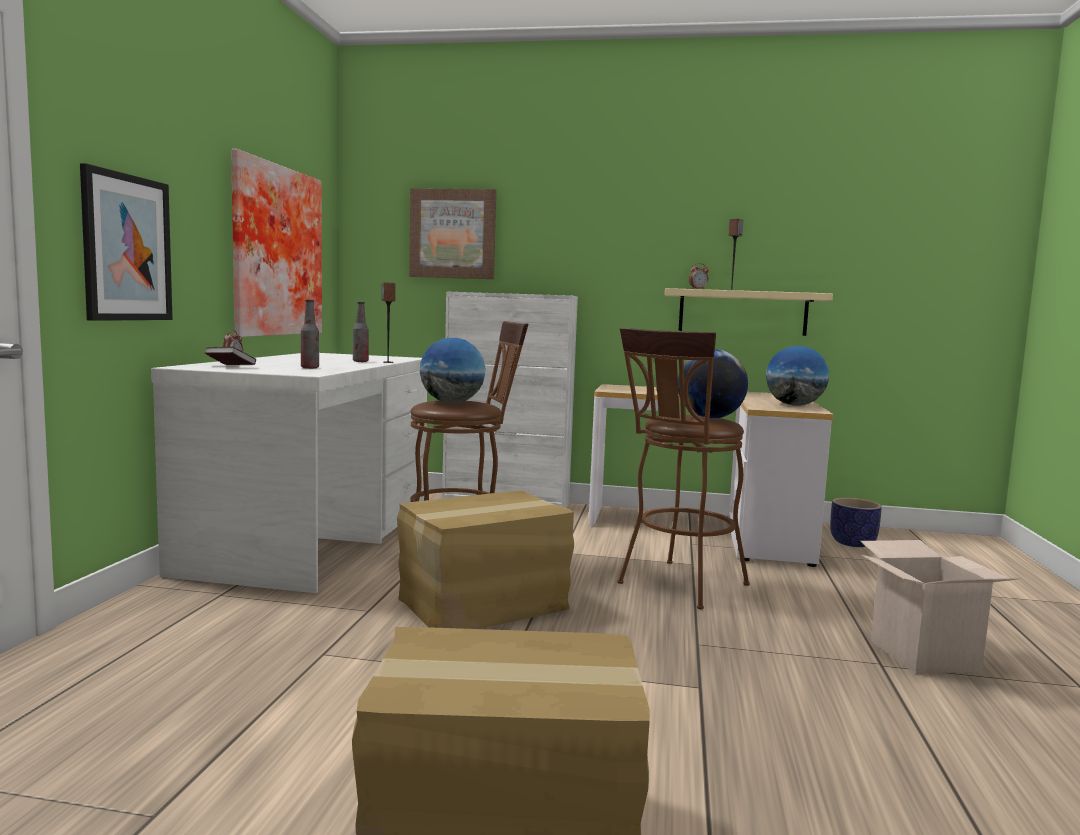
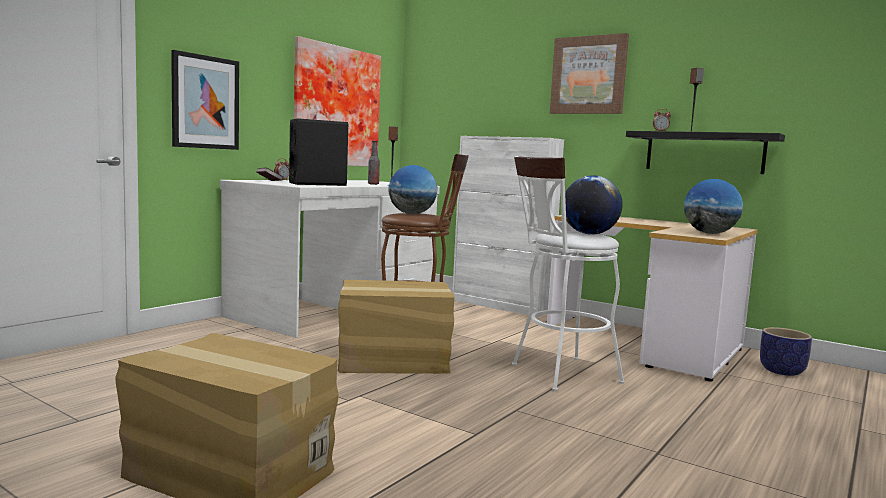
camera: 25 degrees right, 0 degrees up
(310, 368) = (318, 184): bottle -> black speaker
(453, 234) = (476, 92): picture -> picture (588, 75)
(677, 586) = (558, 374): brown stool -> white stool
(742, 312) = (704, 152): beige shelf -> black shelf
(924, 655) = (712, 455): cardboard box -> none

